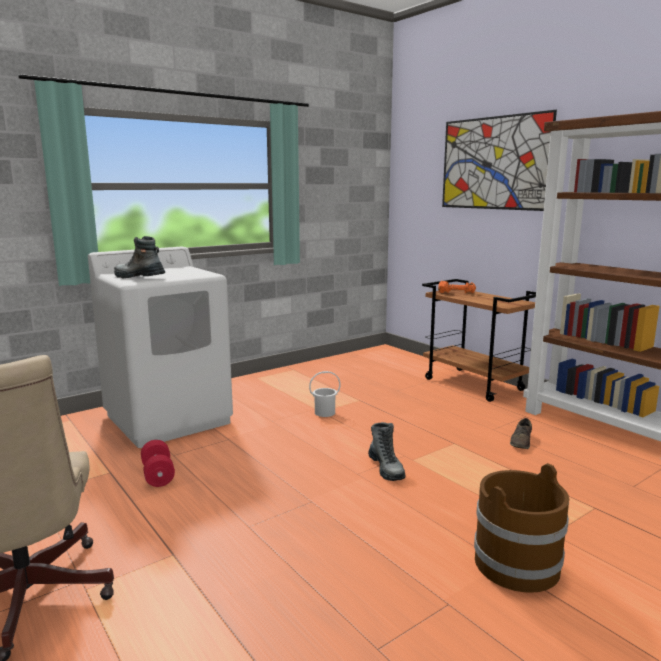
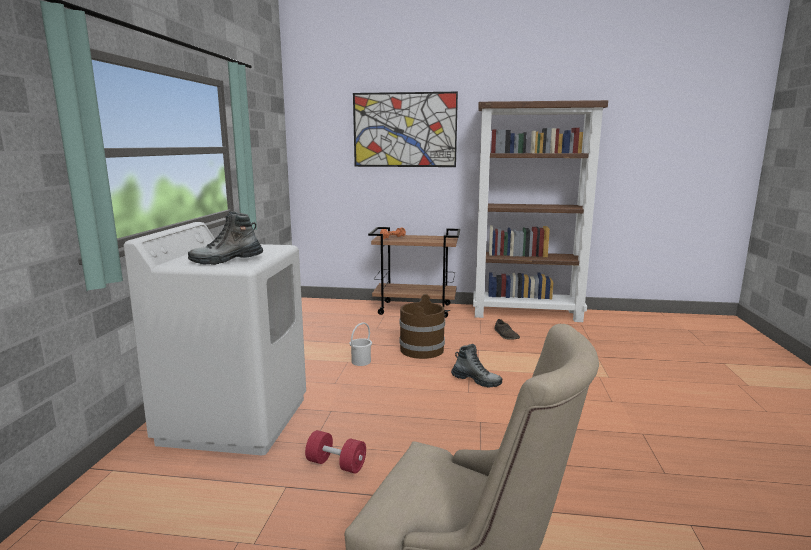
camera: 45 degrees left, 0 degrees up
(516, 563) = (625, 398): brown bucket -> brown bucket (421, 349)

